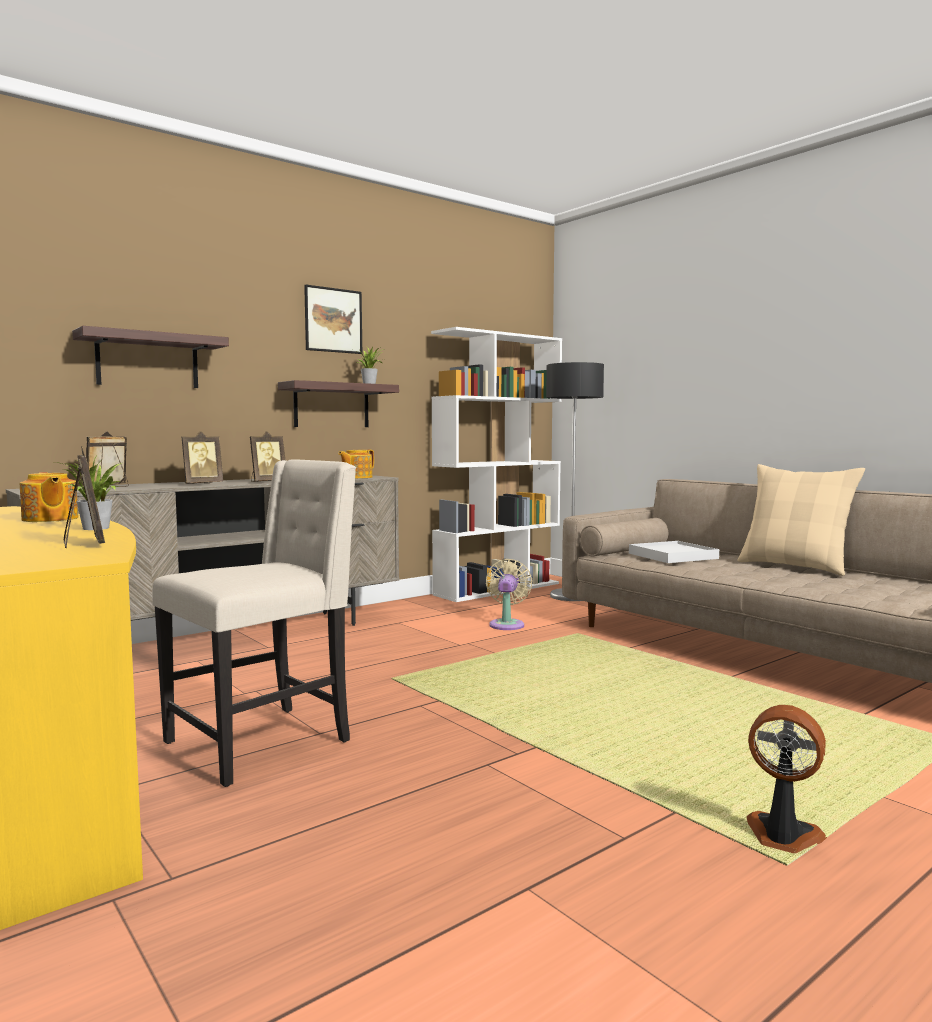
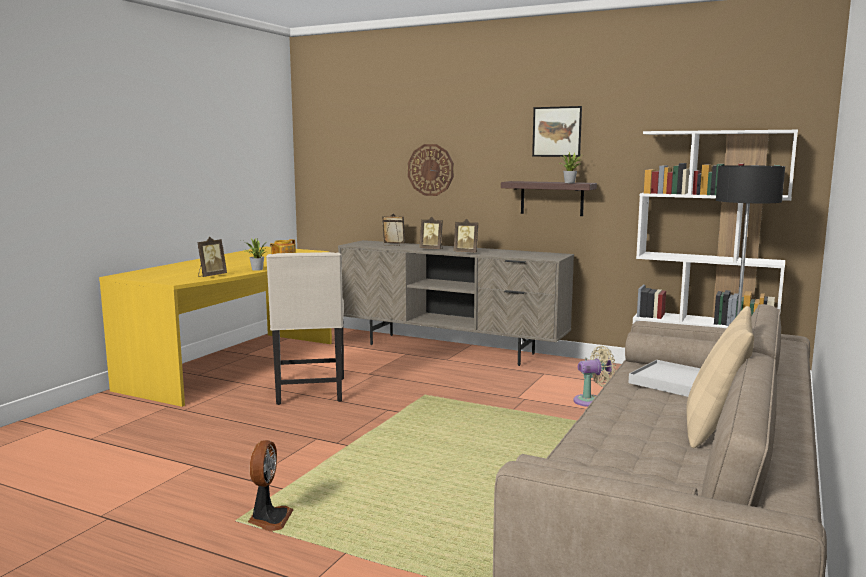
camera: 65 degrees right, 5 degrees up
(148, 361) = (430, 170): shelf -> wall clock
(262, 742) = (310, 392): beige chair -> beige chair turned 60 degrees clockwise
(356, 477) = (534, 257): teapot -> none

